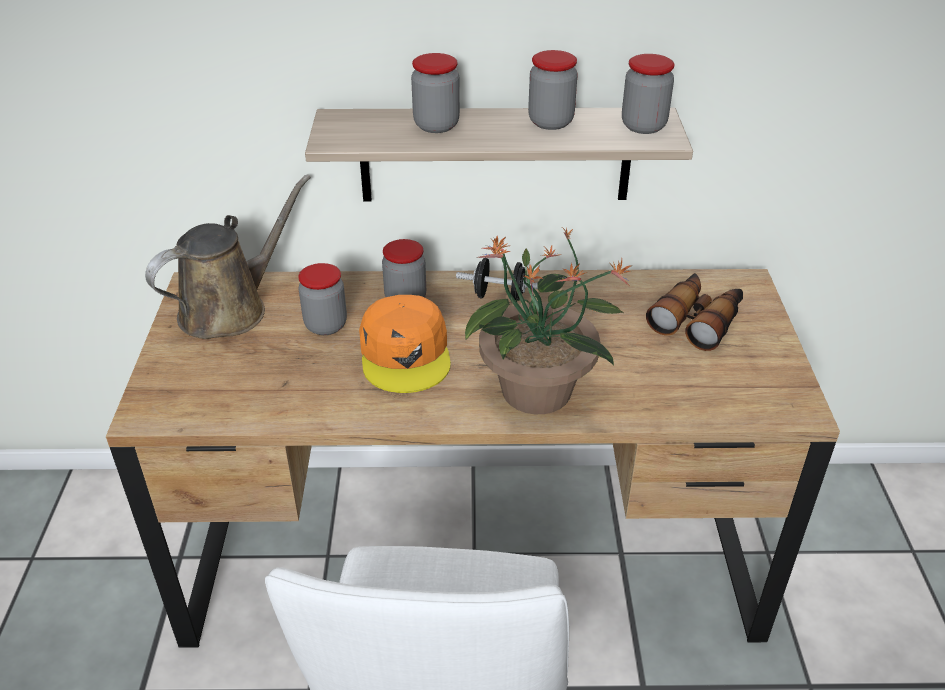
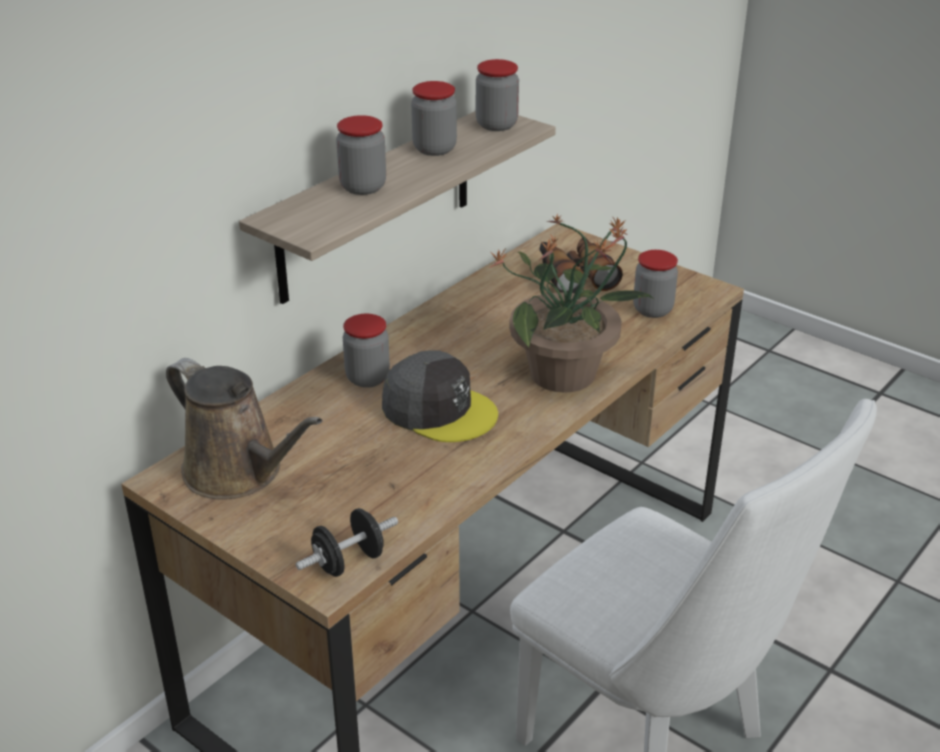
camera: 50 degrees left, 5 degrees down
(230, 309) = (239, 472): brown watering can -> brown watering can turned 135 degrees clockwise
(326, 325) = (343, 431): jar -> jar (652, 310)
(405, 354) = (439, 409): orange cap -> grey cap
(499, 297) = (430, 335): black dumbbell -> black dumbbell (348, 562)

